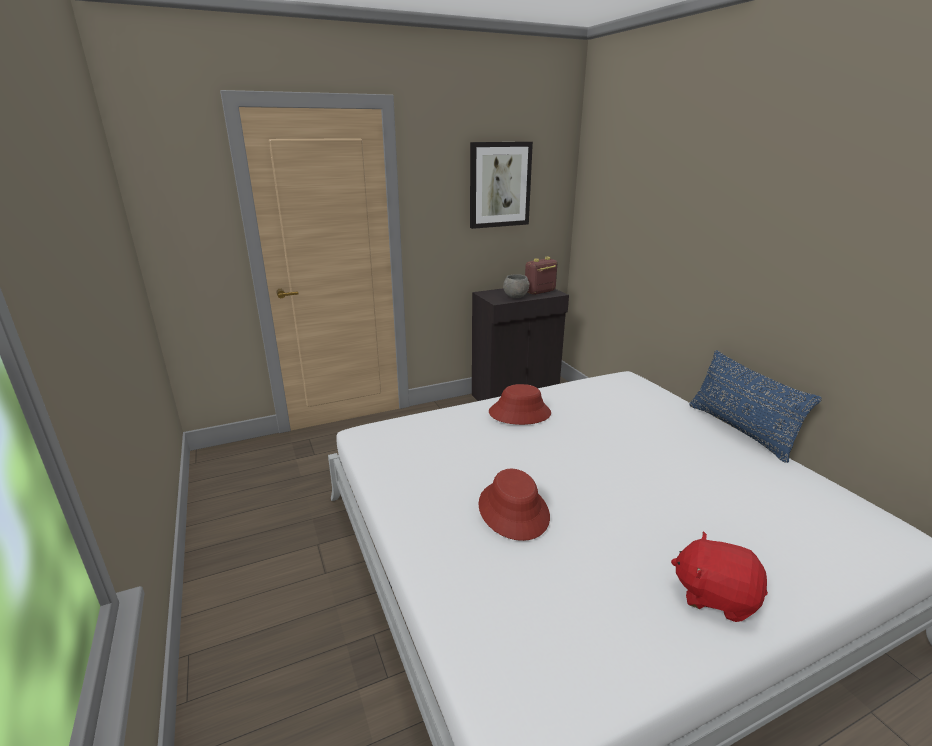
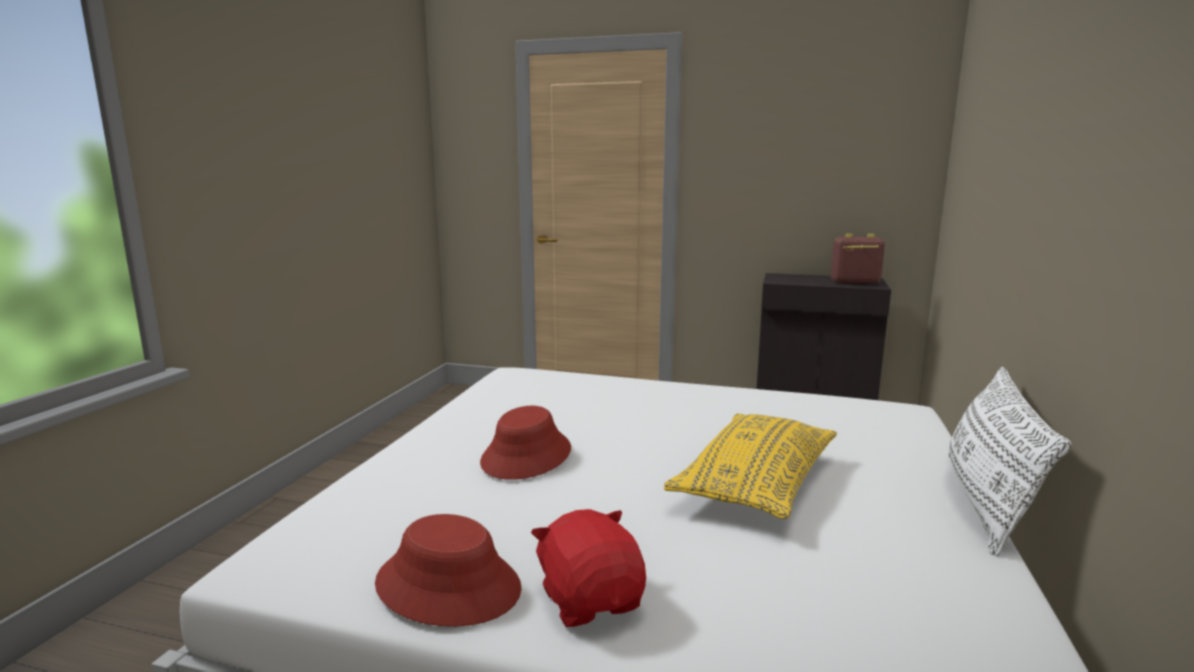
camera: 40 degrees right, 10 degrees down
(499, 185) = (817, 136): picture -> none
(516, 297) = (808, 282): grey bowl -> none
(519, 413) = (687, 398): red hat -> red hat (449, 585)
(653, 466) = (755, 483): none -> yellow pillow
(740, 430) = (987, 502): blue pillow -> white pillow

